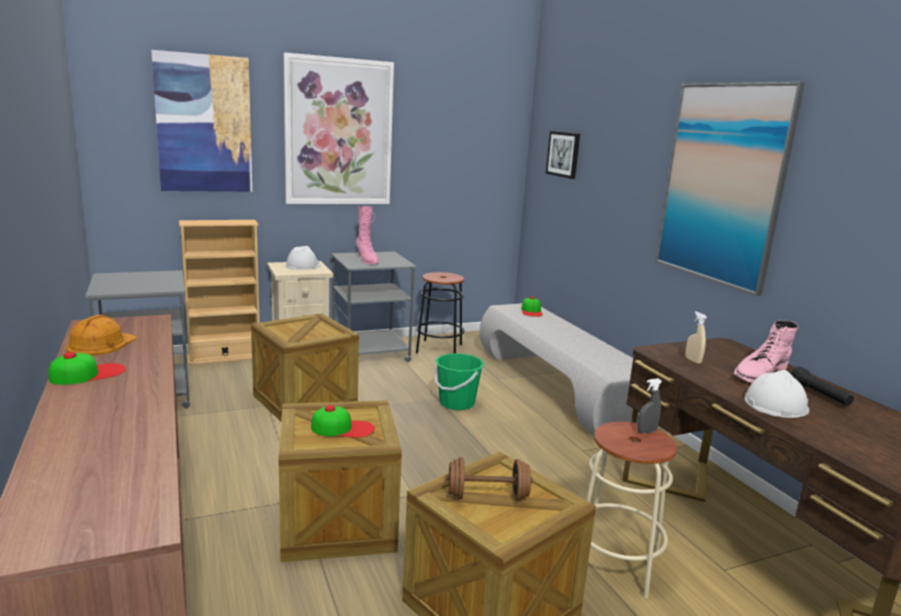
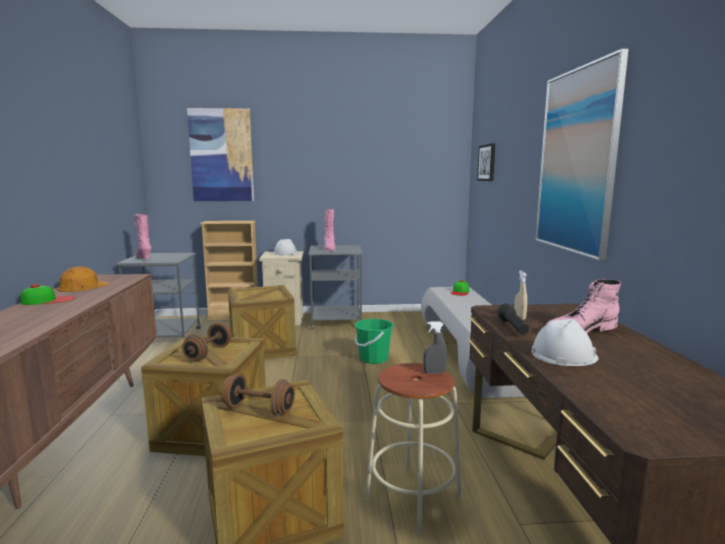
camera: 20 degrees right, 5 degrees down
(118, 285) = (144, 258): none -> pink boot
(338, 132) = (315, 157): picture -> none
(343, 428) = (208, 353): cap -> brown dumbbell
(439, 348) = (391, 321): black stool -> none
(819, 396) = (626, 352): black flashlight -> black flashlight (513, 328)

